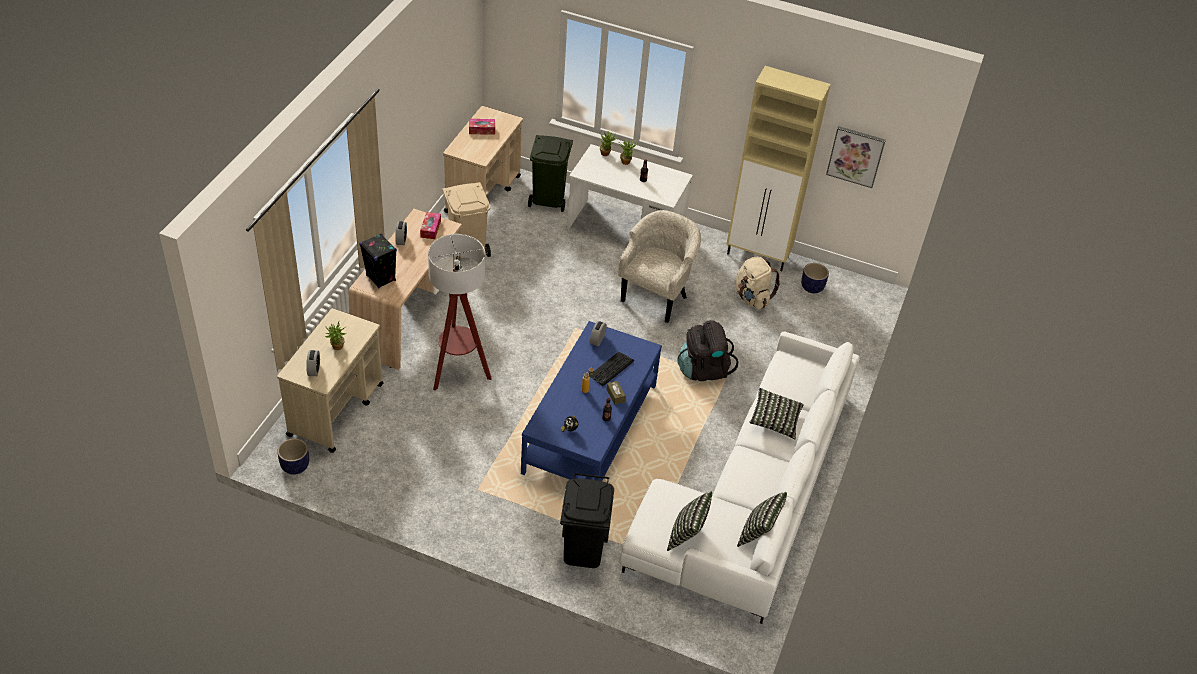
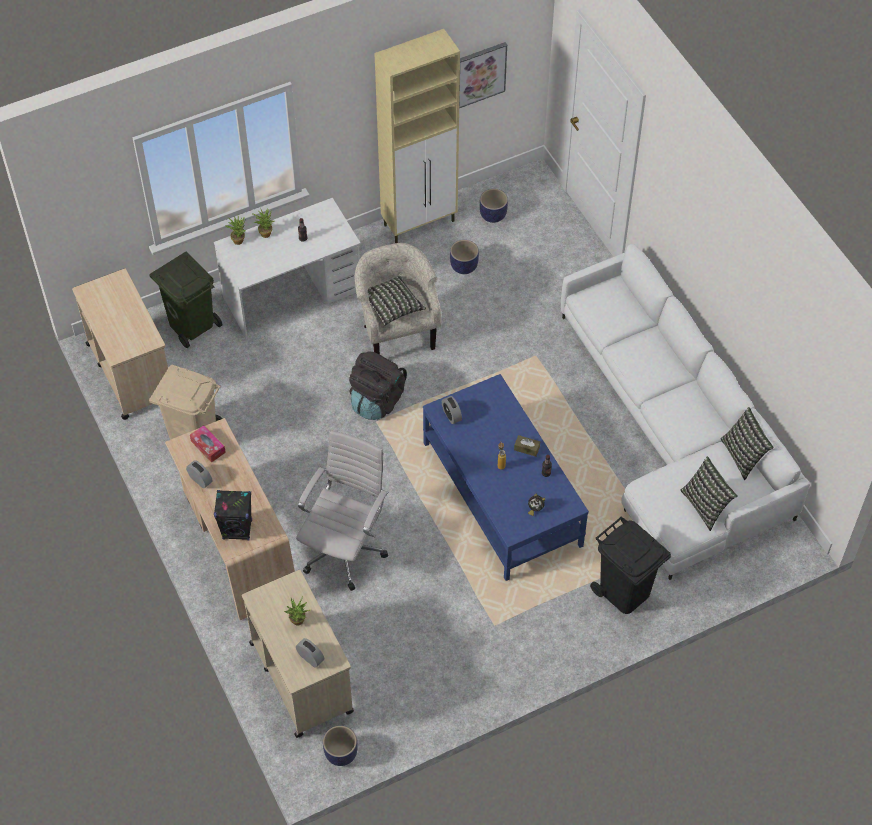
camera: 45 degrees left, 10 degrees up
(458, 372) = (345, 549): floor lamp -> white office chair
(482, 130) = (109, 312): tissue box -> none
(611, 369) = (494, 430): keyboard -> none
(703, 369) = (511, 363): black backpack -> black backpack (377, 400)
(752, 298) = (464, 266): beige backpack -> planter
(775, 420) = (644, 357): pillow -> pillow (392, 306)

